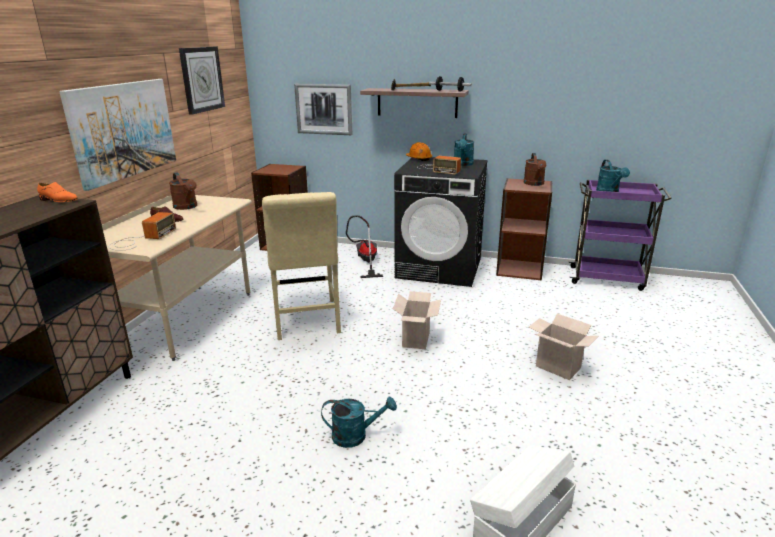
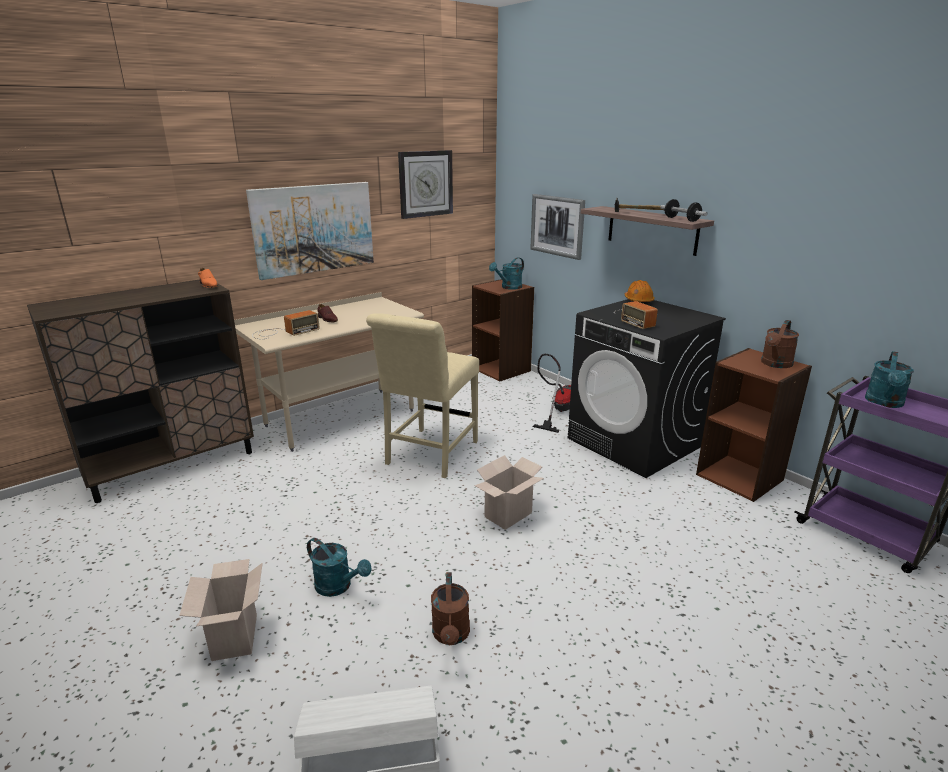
camera: 35 degrees right, 0 degrees up
(187, 207) = (361, 310): brown watering can -> brown watering can (451, 636)
(463, 164) = (680, 318): turquoise watering can -> turquoise watering can (508, 287)
(556, 367) = (631, 619): cardboard box -> cardboard box (233, 636)

